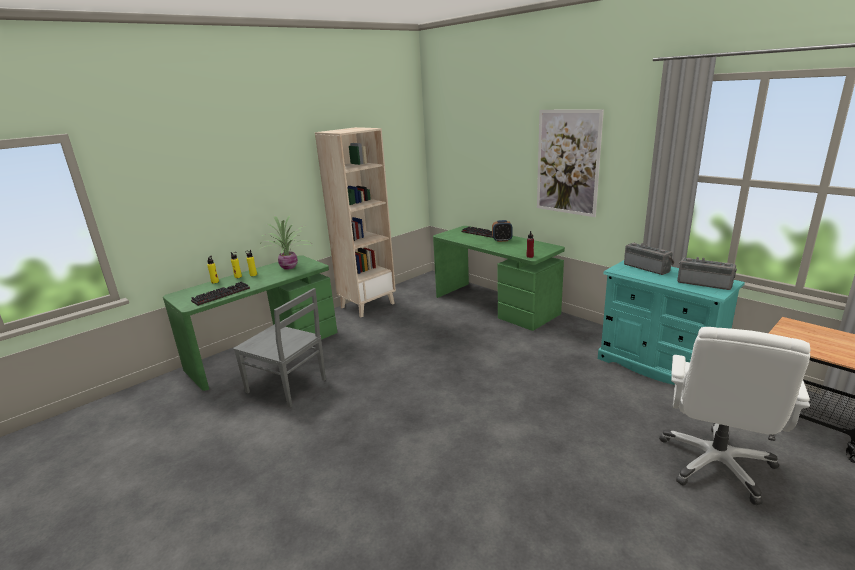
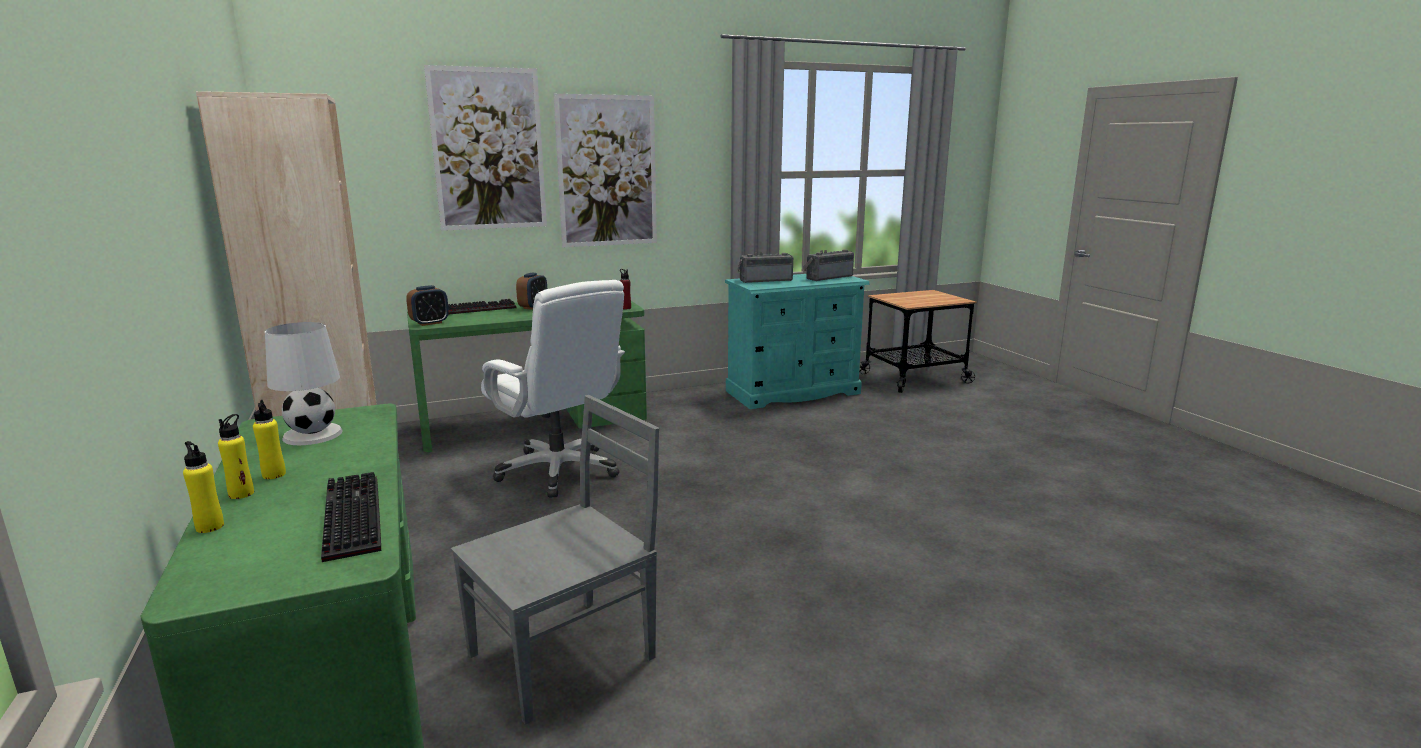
camera: 70 degrees left, 5 degrees down
(290, 267) = (313, 434): potted plant -> white table lamp
(445, 235) = (429, 323): none -> alarm clock
(505, 143) = (488, 150): none -> picture
(716, 464) = (956, 418): white office chair -> white office chair (559, 471)

